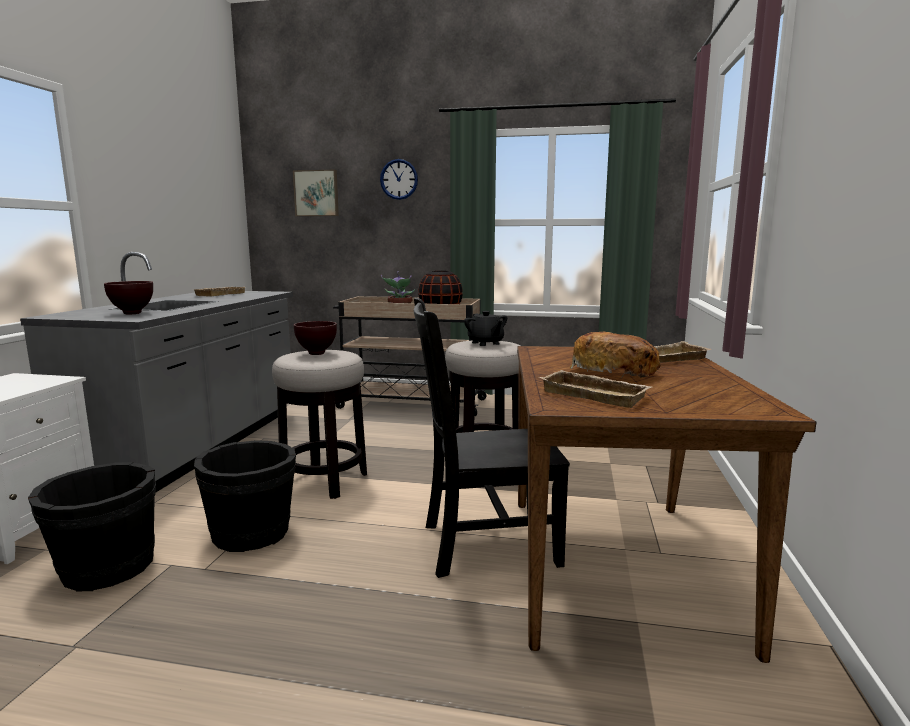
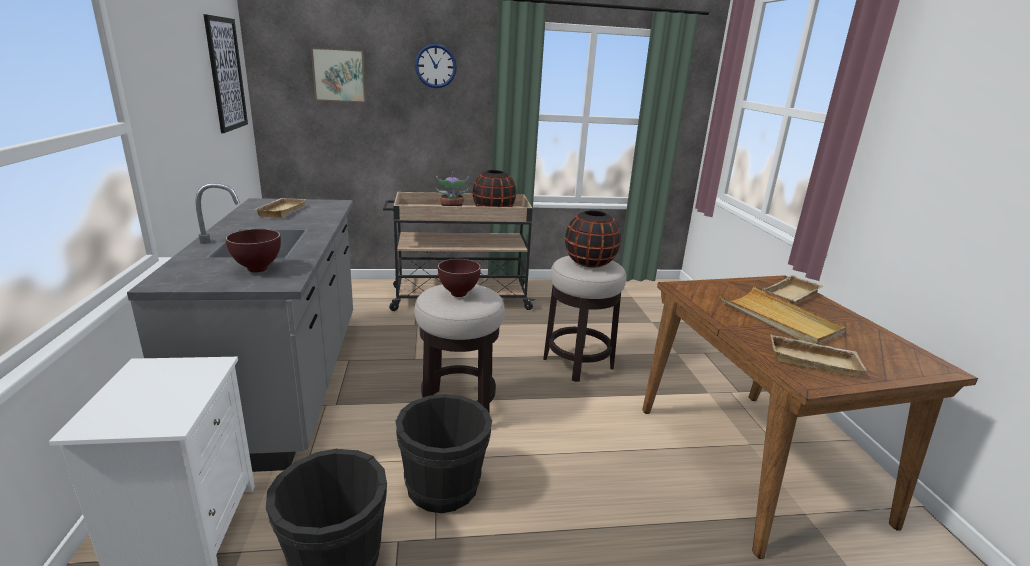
camera: 20 degrees left, 10 degrees up
(214, 192) = (226, 74): none -> picture
(484, 544) = (649, 459): black chair -> none
(485, 343) = (589, 263): black teapot -> black vase
(613, 371) = (779, 319): bread -> beige tray

